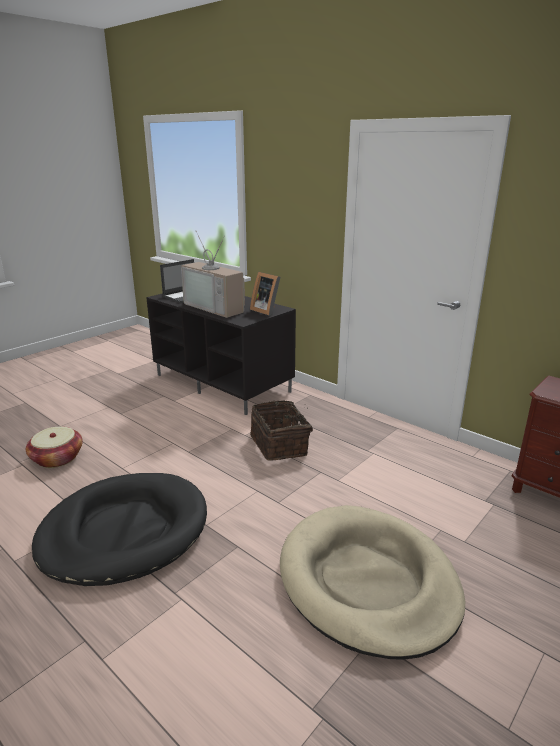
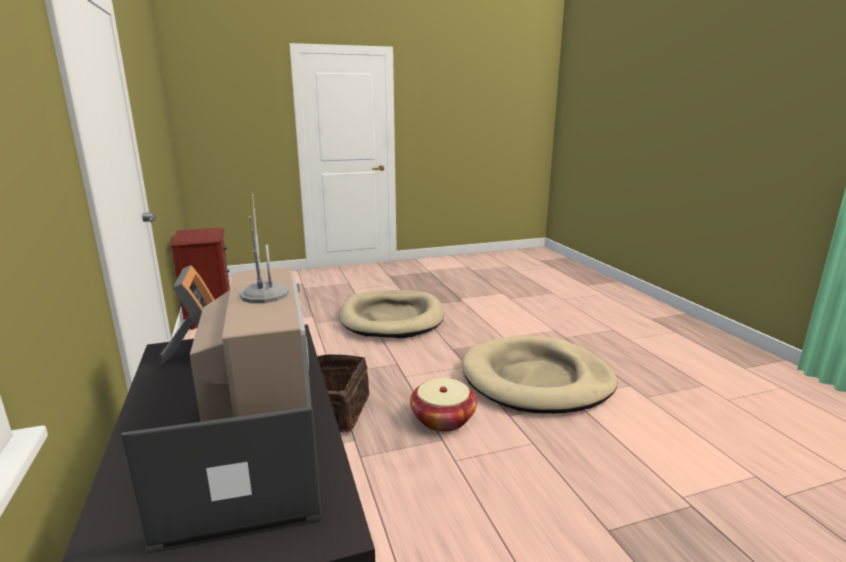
camera: 150 degrees left, 5 degrees down
(57, 458) = (629, 491): basket -> basket (443, 419)
(124, 532) = (536, 379): black dog bed -> beige dog bed

